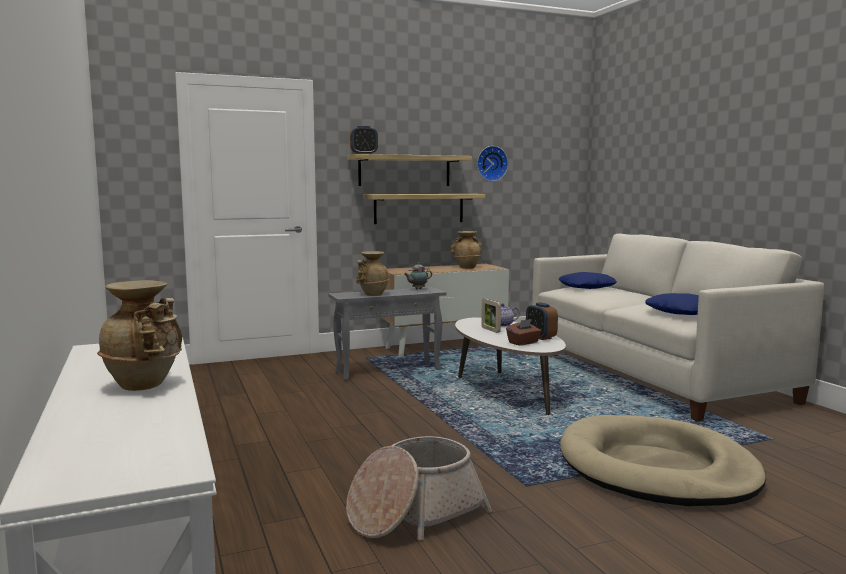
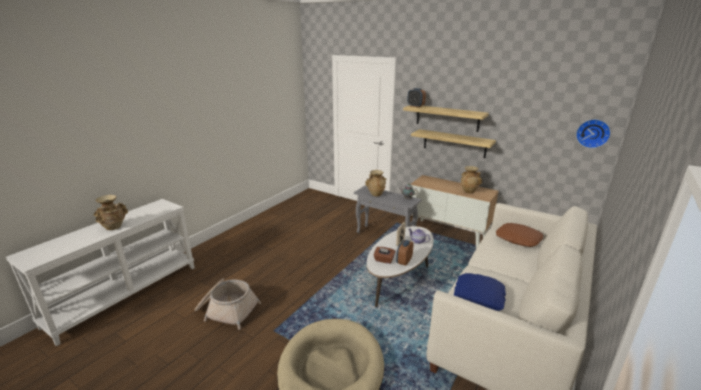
camera: 55 degrees right, 15 degrees up
(491, 163) = (516, 120): wall clock -> wall clock (593, 133)
(587, 287) = (518, 239): blue pillow -> brown pillow

